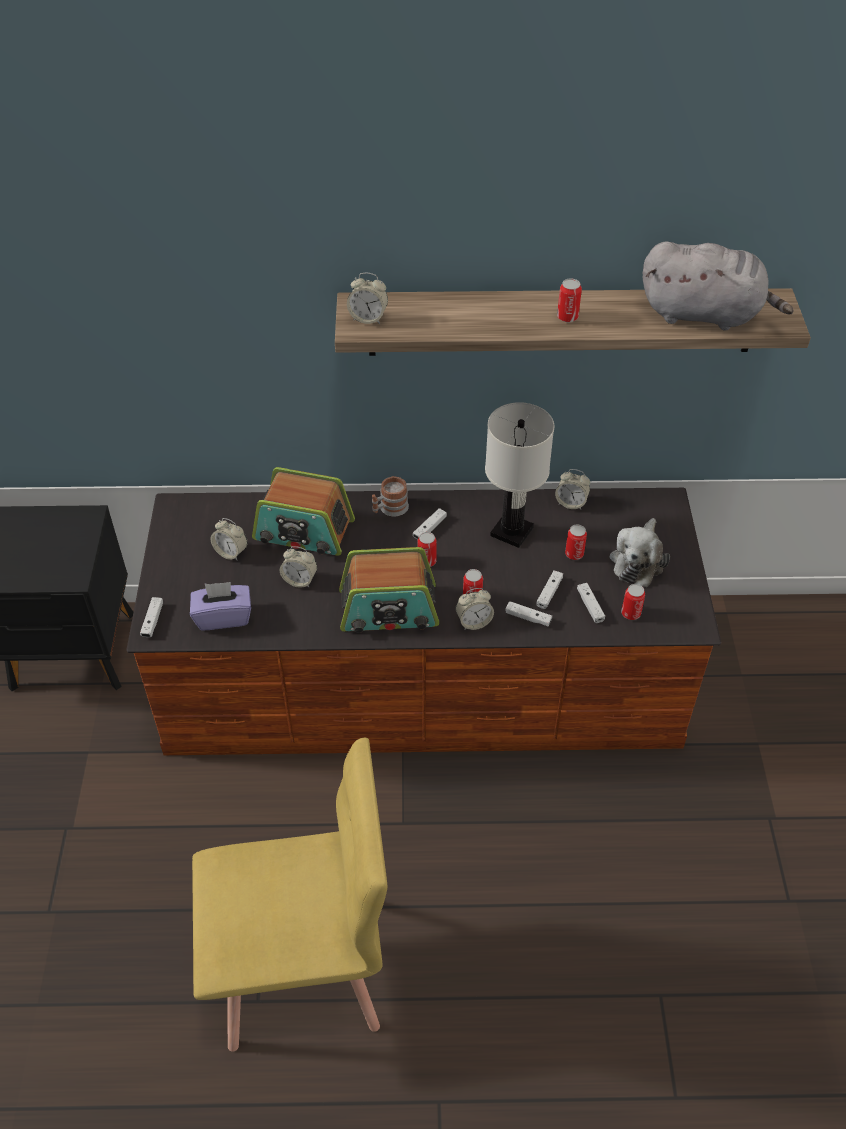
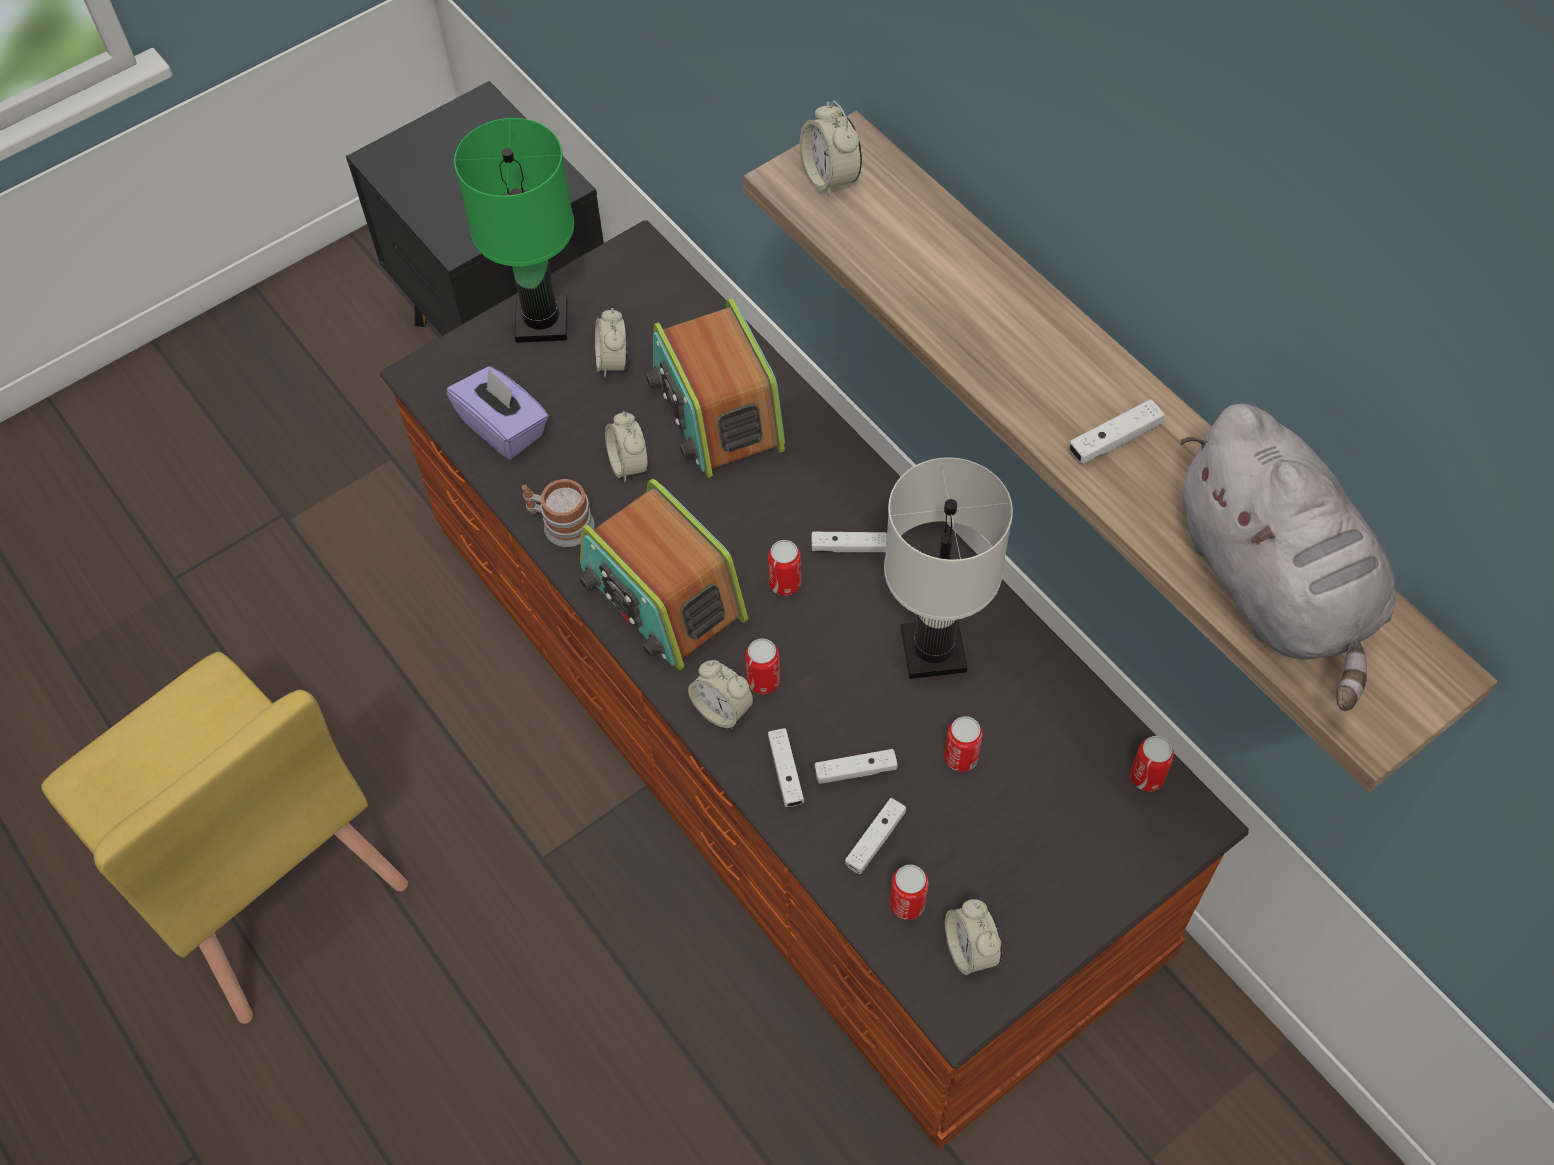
camera: 55 degrees right, 10 degrees up
(153, 621) = (441, 364): white game controller -> white game controller (1114, 439)
(173, 565) = (543, 321): none -> green table lamp
(389, 509) = (843, 477): mug -> mug (560, 524)
(567, 317) = (1073, 405): can -> can (1146, 777)
(571, 503) = (1062, 691): alarm clock -> alarm clock (970, 950)
(638, 560) = (1023, 852): plush toy -> none

